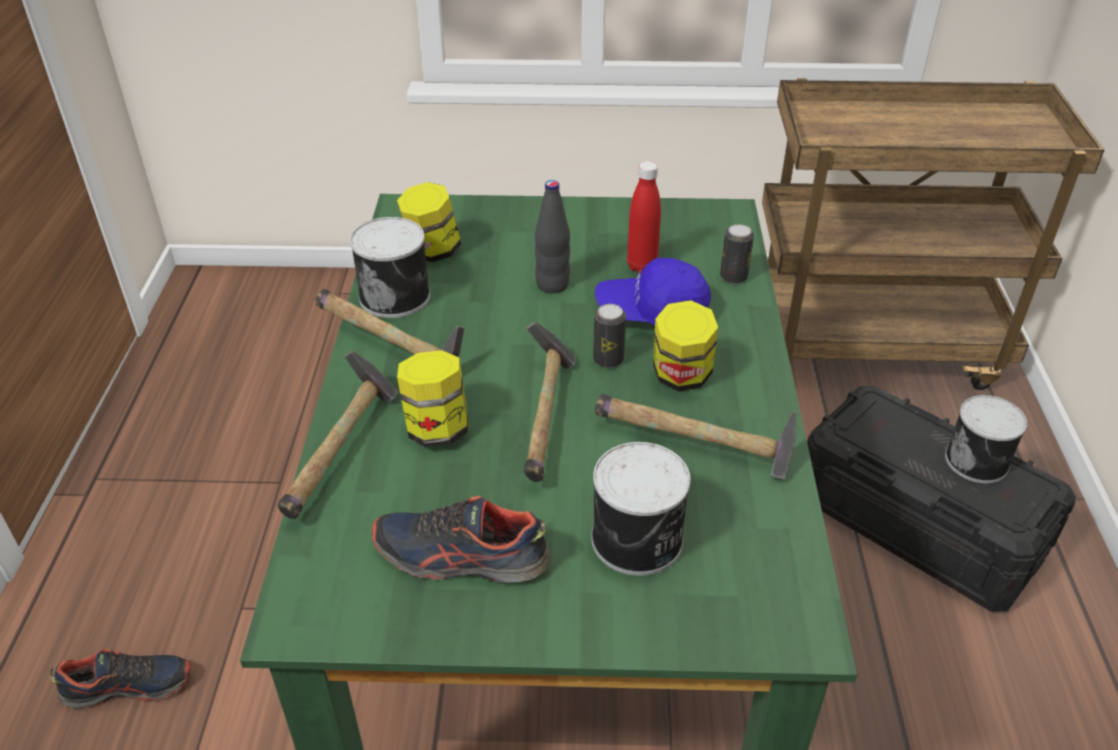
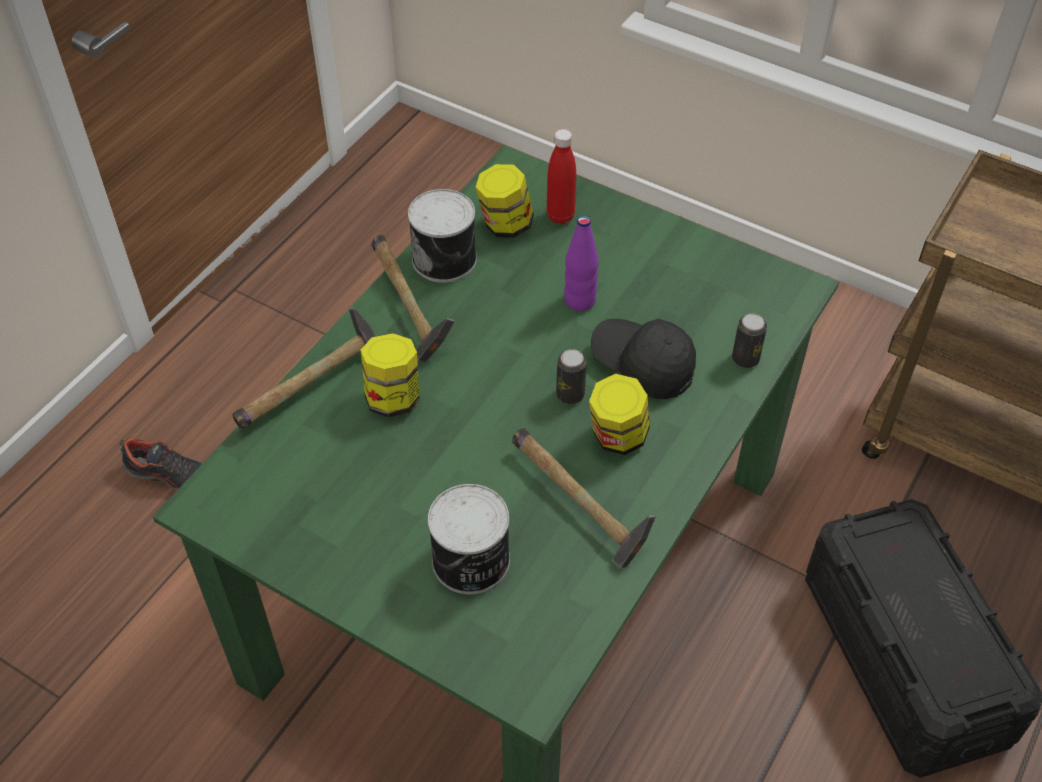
camera: 30 degrees right, 10 degrees up
(461, 557) = (337, 512): shoe -> none
(546, 417) = (481, 426): hammer -> none
(552, 285) = (579, 301): black bottle -> purple bottle
(641, 266) = (671, 313): red bottle -> red bottle (560, 216)
(652, 313) = (642, 365): blue cap -> black cap
(978, 460) = (964, 627): can -> none

